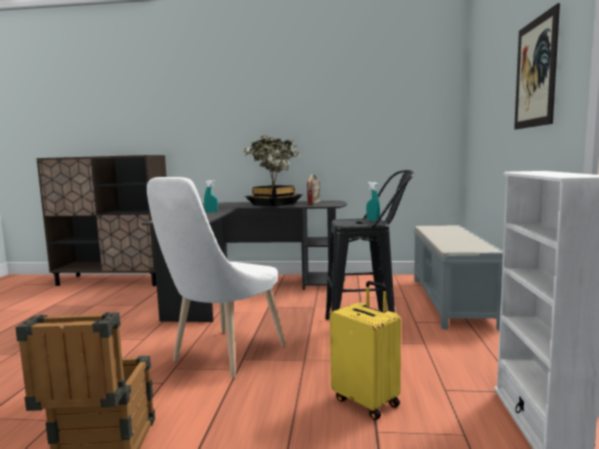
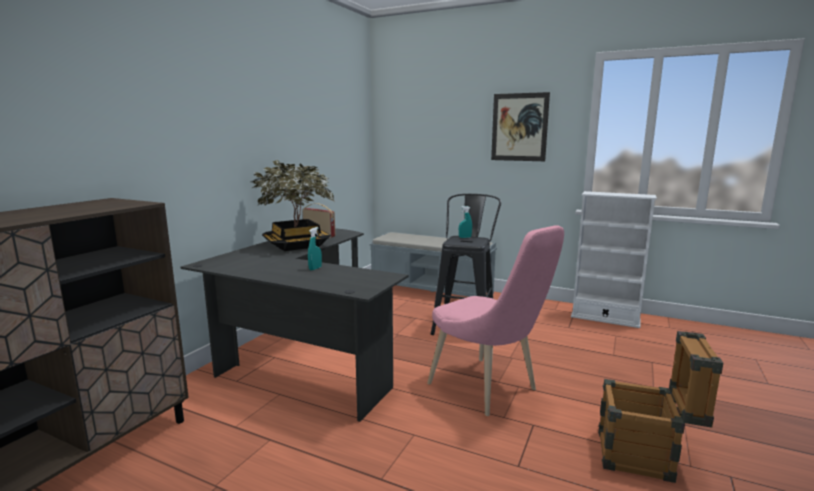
camera: 70 degrees left, 5 degrees up
(224, 356) = (488, 389): white chair -> pink chair
(367, 401) = (579, 350): yellow suitcase -> none

